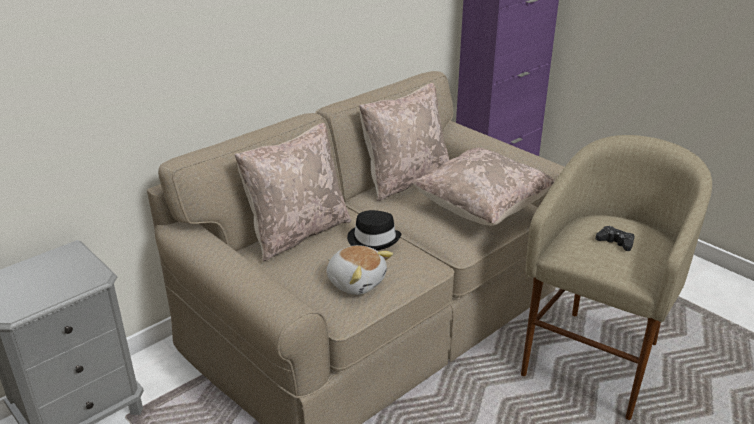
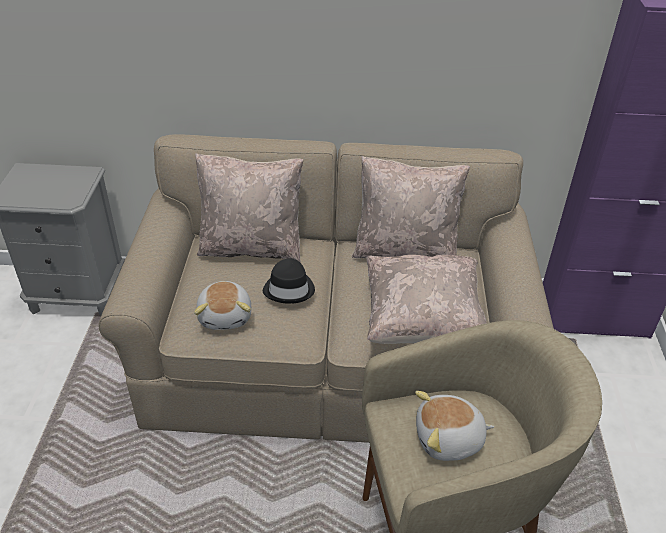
camera: 45 degrees right, 10 degrees up
(615, 242) = (449, 440): black game controller -> plush toy

